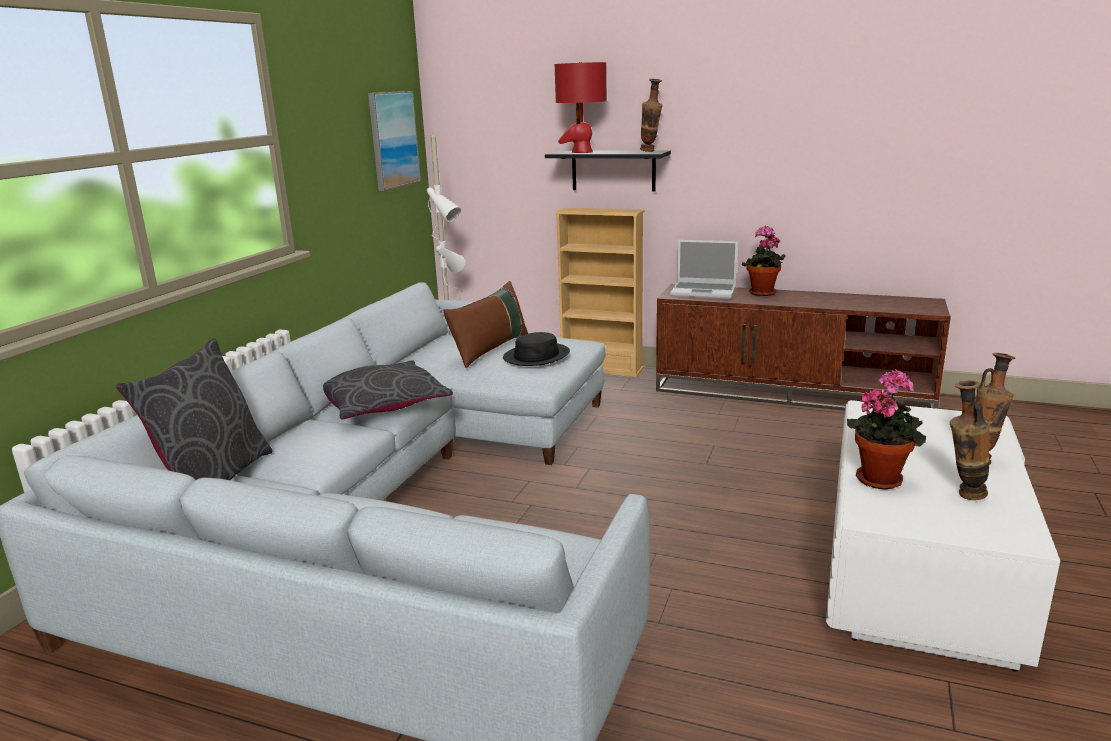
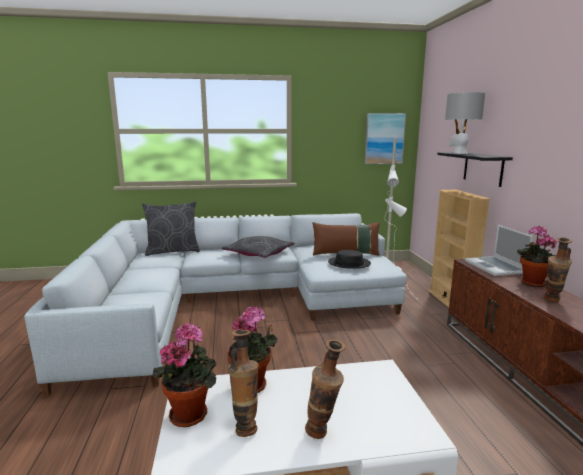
camera: 60 degrees right, 5 degrees down
(582, 152) = (459, 153): red table lamp -> grey table lamp
(650, 151) = (492, 156): vase -> vase (551, 301)
(929, 522) = (191, 413): none -> potted plant

